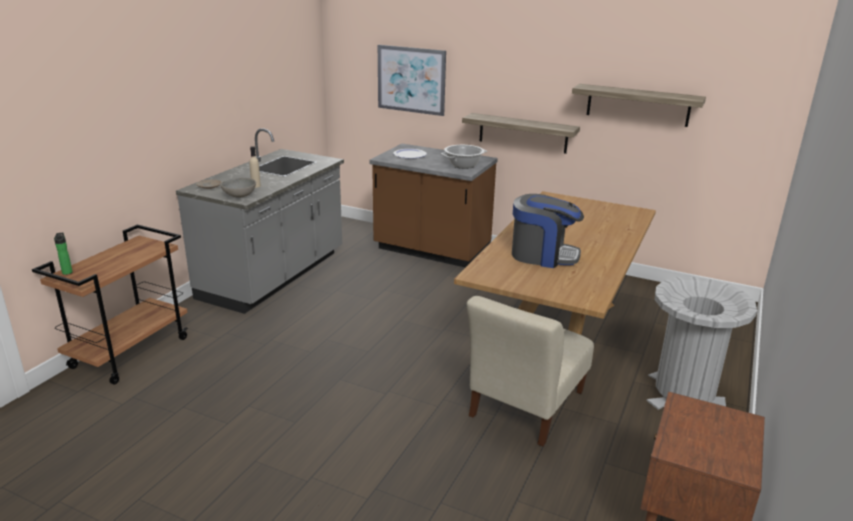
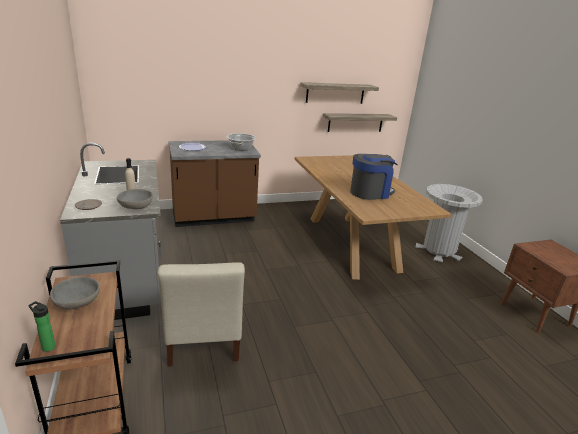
camera: 45 degrees left, 0 degrees up
(120, 255) = (77, 303): none -> grey bowl
(411, 80) = (172, 88): picture -> none
(523, 133) = (264, 120): shelf -> shelf (355, 122)
(524, 407) = (401, 289): beige chair -> beige chair (203, 337)

